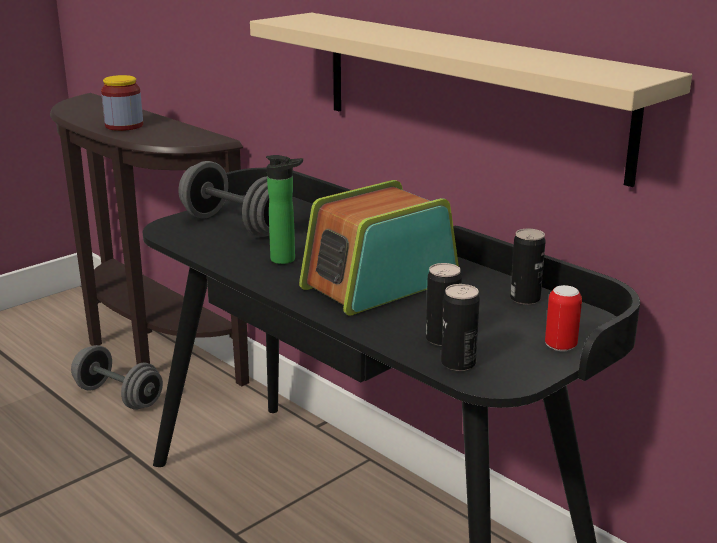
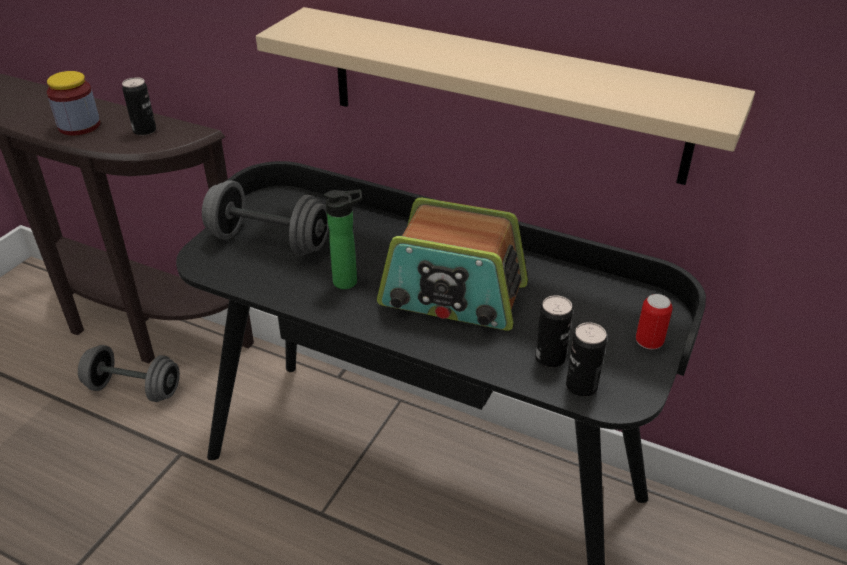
camera: 20 degrees left, 15 degrees up
(378, 283) = (453, 296): radio -> radio turned 105 degrees counterclockwise
(525, 299) = (587, 287): can -> can (145, 131)

